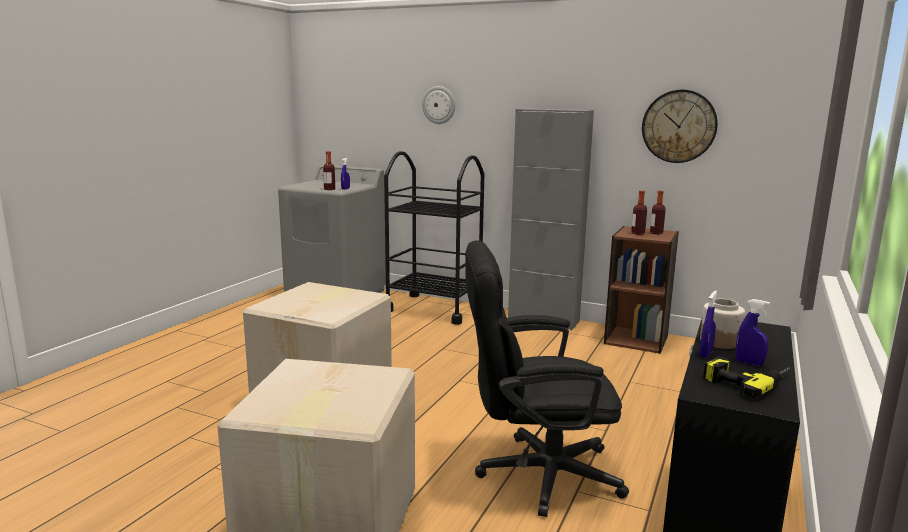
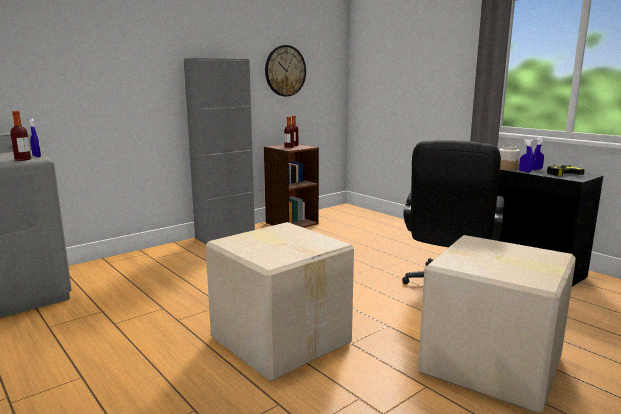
camera: 65 degrees left, 0 degrees up
(434, 308) = (139, 262): black cart -> none
(439, 105) = (91, 55): wall clock -> none

